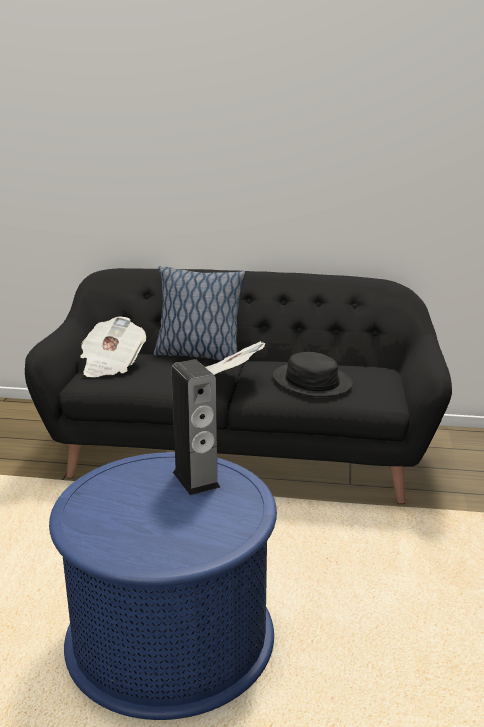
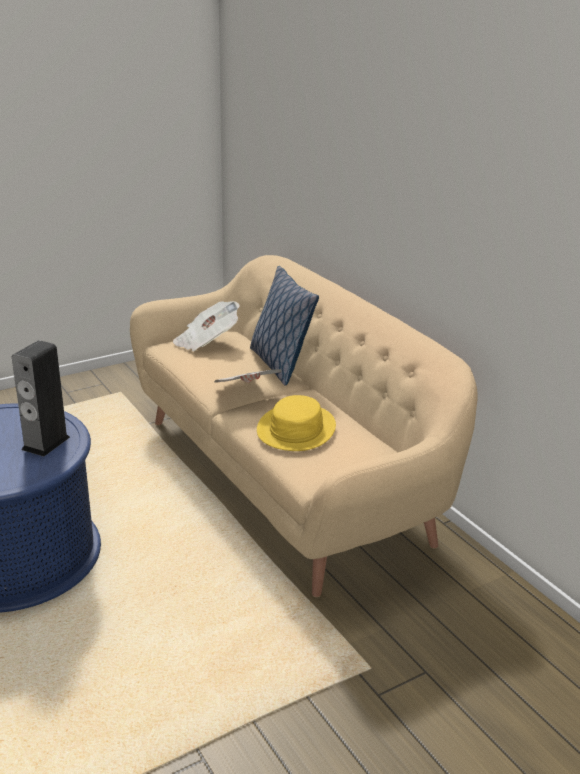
camera: 50 degrees right, 5 degrees up
(241, 454) = (286, 477): black sofa -> beige sofa
(311, 381) = (296, 429): black hat -> yellow hat

